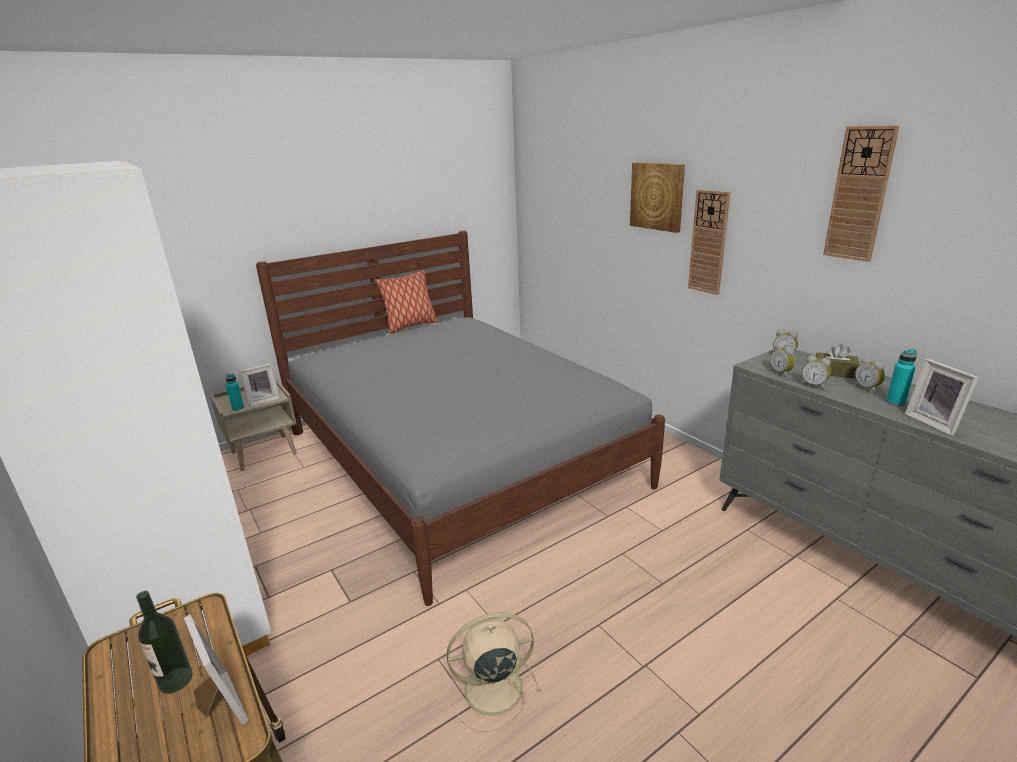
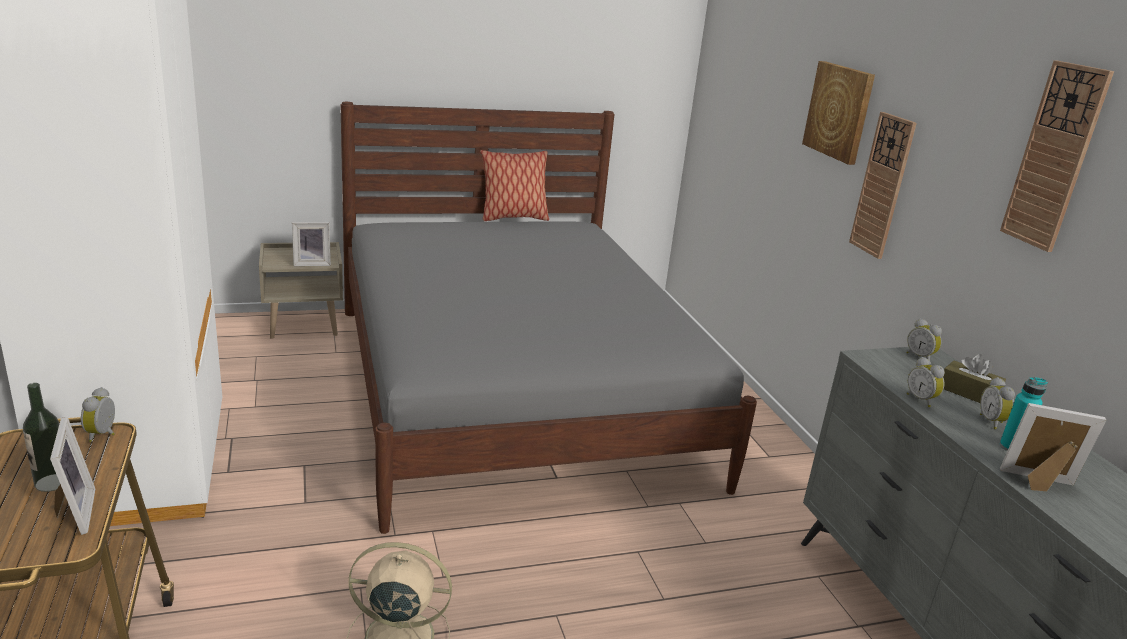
camera: 15 degrees right, 0 degrees up
(238, 408) = (281, 264): turquoise bottle -> none
(781, 373) = (894, 375): alarm clock -> alarm clock (103, 434)
(935, 423) = (1039, 483): picture frame -> picture frame turned 105 degrees clockwise

